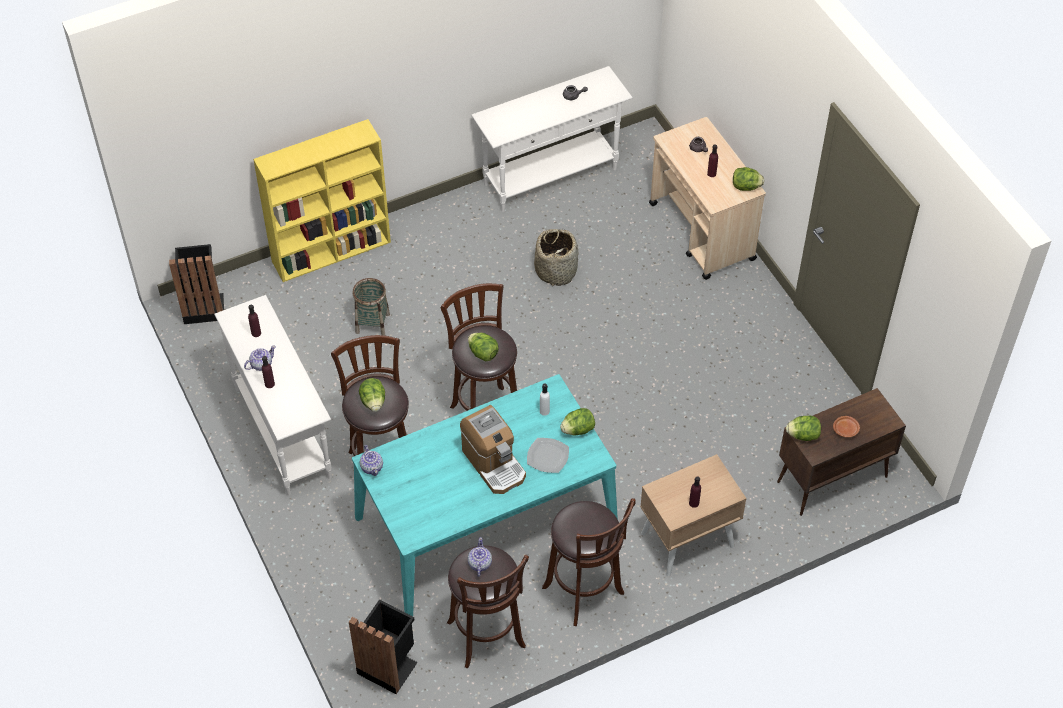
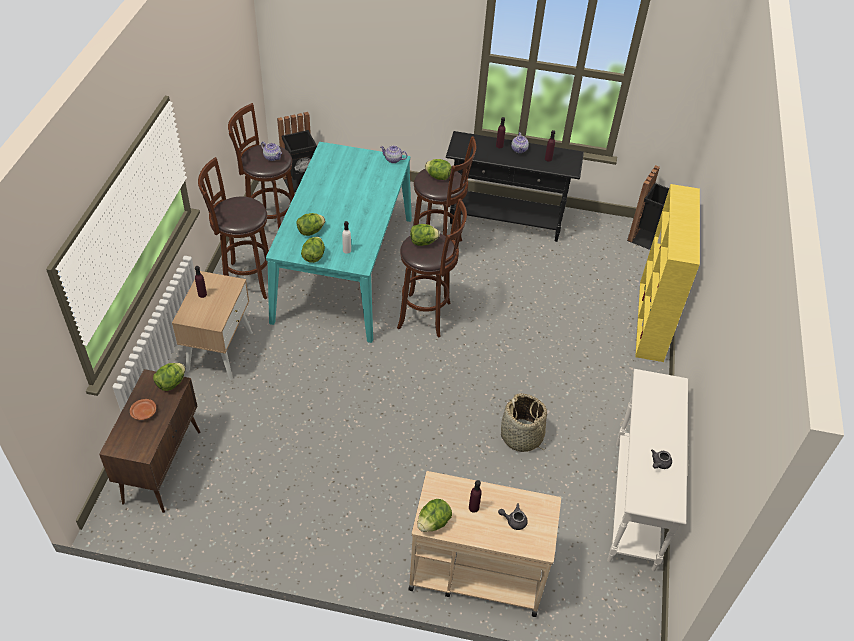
camera: 125 degrees right, 5 degrees down
(283, 432) = (506, 221): white console table -> black console table
(372, 323) = (560, 305): basket -> none
(494, 464) = (335, 206): coffee machine -> none
(548, 457) = (311, 231): plate -> lettuce

